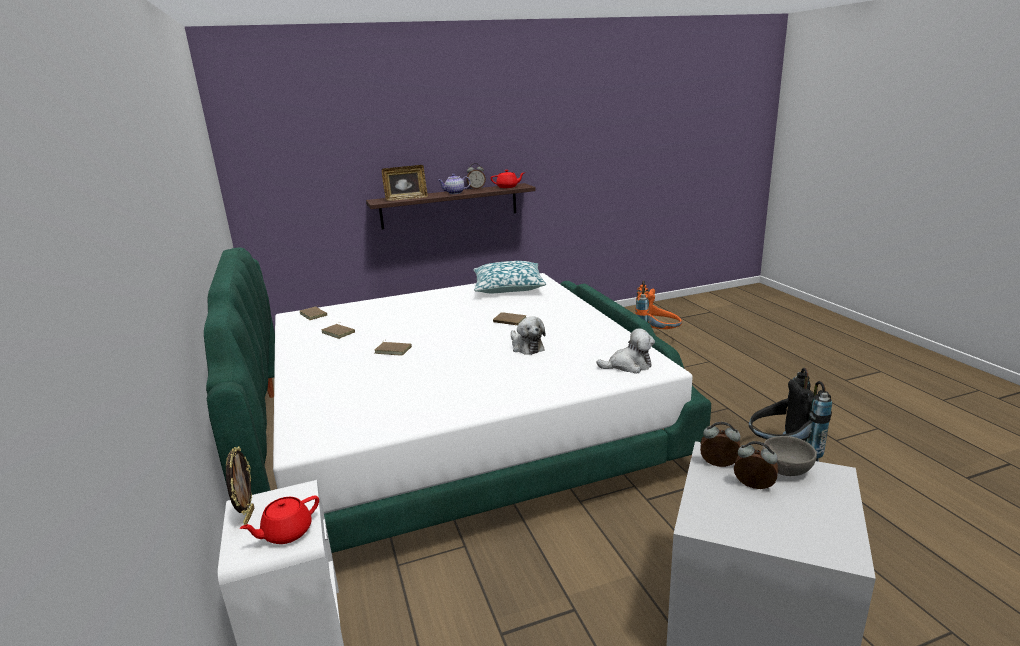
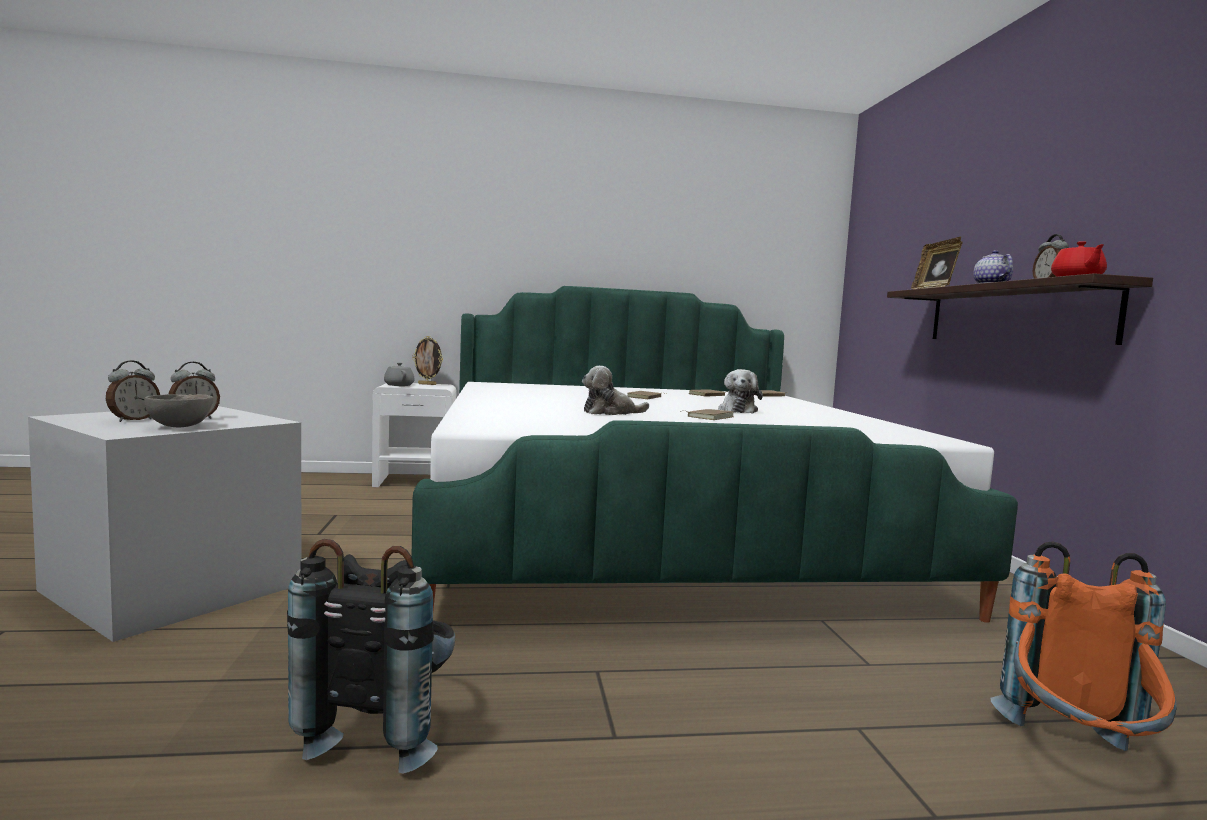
camera: 100 degrees right, 15 degrees down
(286, 533) = (399, 385): red teapot -> grey teapot
(508, 287) = (880, 429): pillow -> none
(629, 366) = (499, 423): plush toy -> plush toy (738, 410)
(718, 465) = (247, 419): alarm clock -> alarm clock (133, 420)

